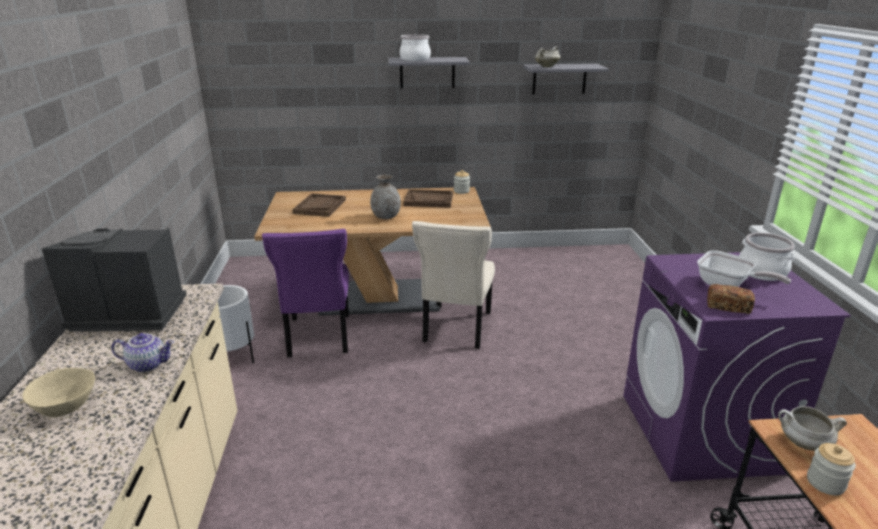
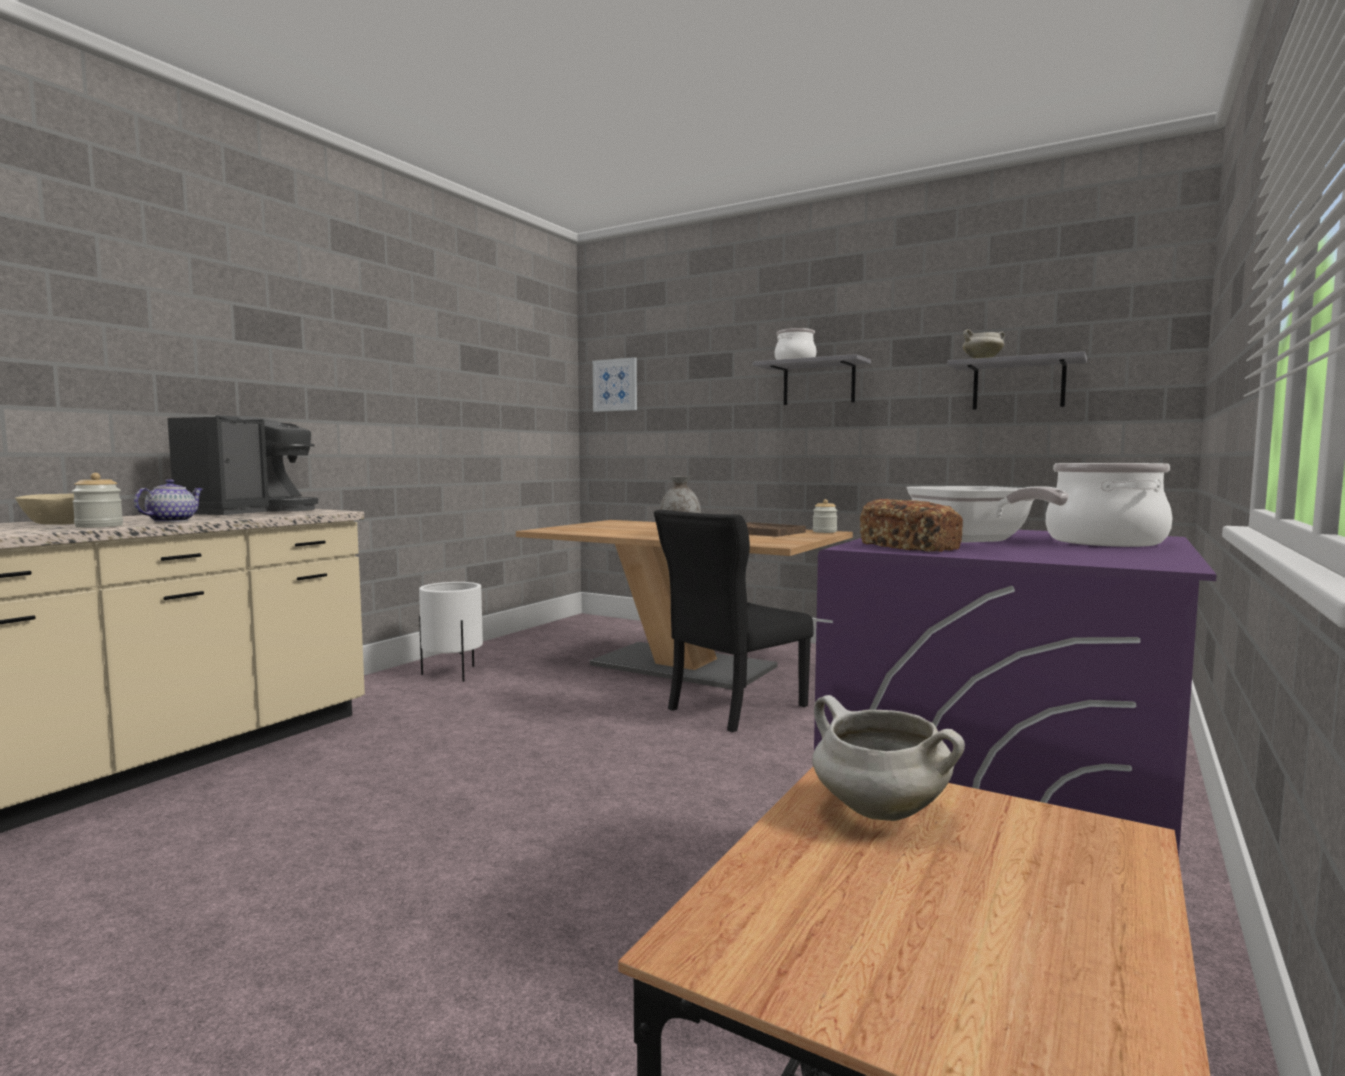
camera: 35 degrees right, 20 degrees down
(127, 314) = (249, 512): coffee machine -> coffee machine turned 75 degrees clockwise
(148, 364) = (171, 521): teapot -> teapot turned 105 degrees counterclockwise
(240, 66) = (615, 385): none -> picture
(318, 337) = (558, 679): purple chair -> none
(320, 206) = (627, 526): brown tray -> none
(456, 328) = (732, 709): beige chair -> black chair
(825, 482) = (798, 868): jar -> jar (99, 526)

